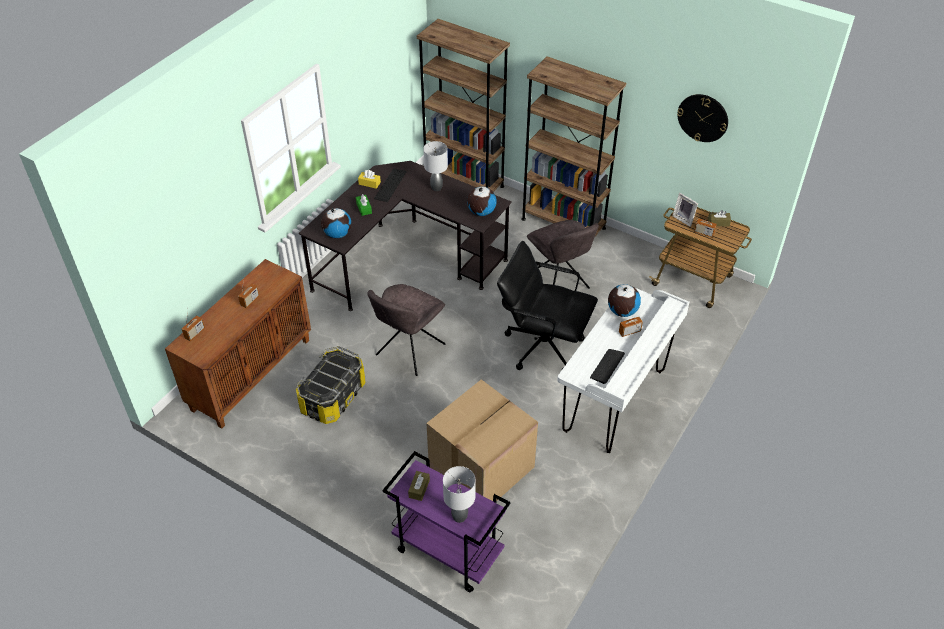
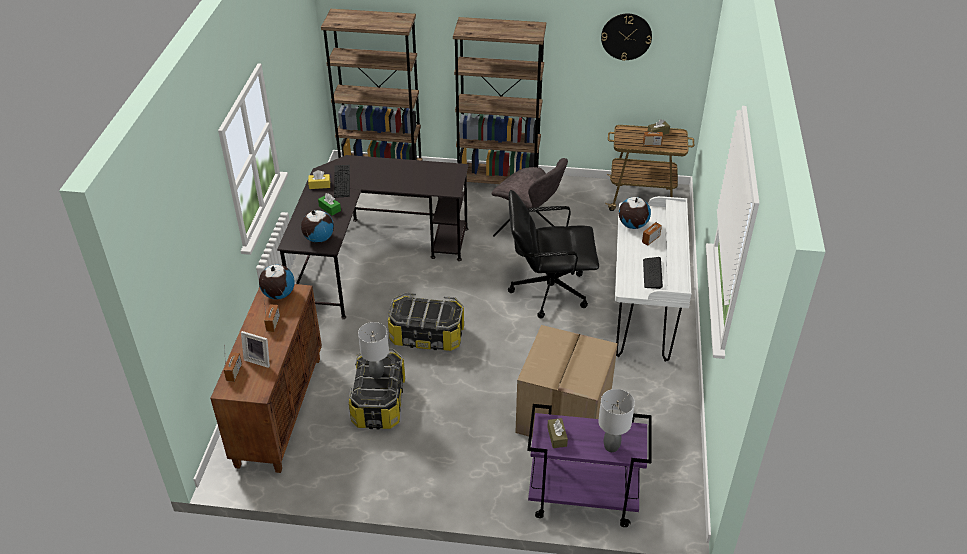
camera: 25 degrees left, 5 degrees down
(408, 351) = (427, 336): grey chair -> storage box
(437, 188) = (389, 171): grey table lamp -> grey table lamp (377, 374)
(481, 212) = (447, 180): globe -> globe (278, 294)
(684, 219) = (628, 138): picture frame -> picture frame (259, 359)

